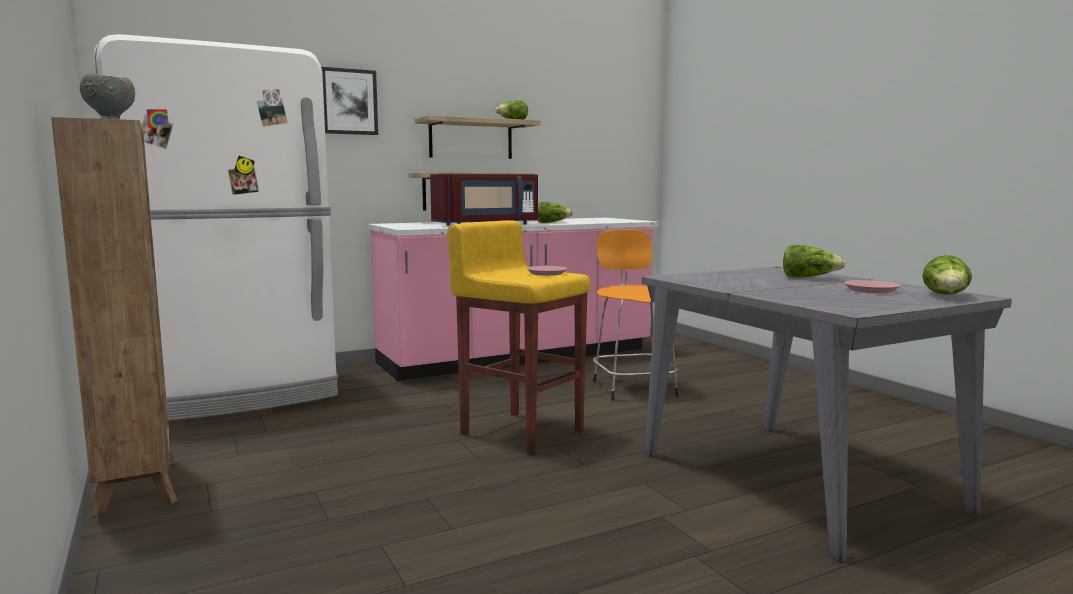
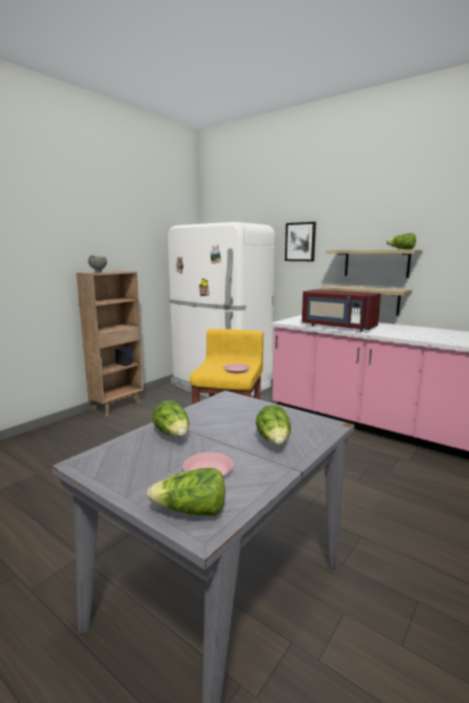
camera: 65 degrees right, 5 degrees up
(552, 223) = (391, 333): lettuce -> lettuce (173, 434)
(633, 387) = (360, 479): orange stool -> none

